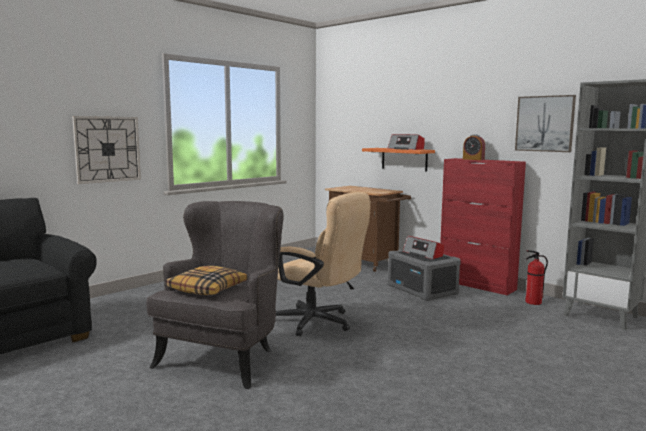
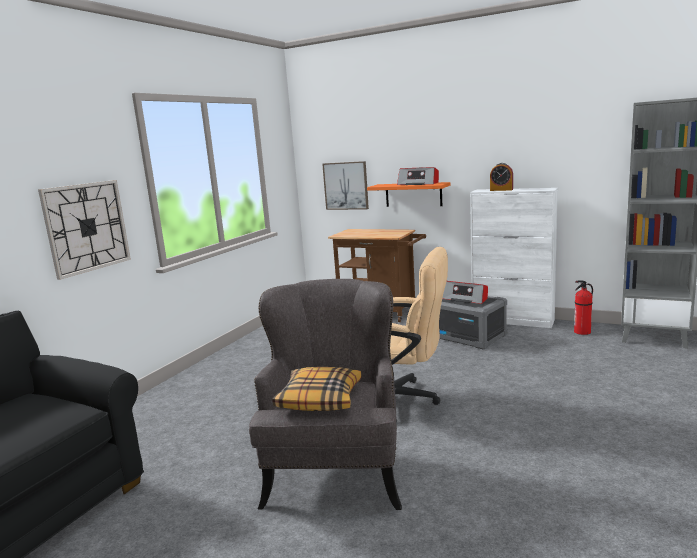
camera: 15 degrees left, 5 degrees up
(477, 285) = (513, 320): red cabinet -> white cabinet
(544, 123) = (576, 146): picture -> picture (346, 186)

